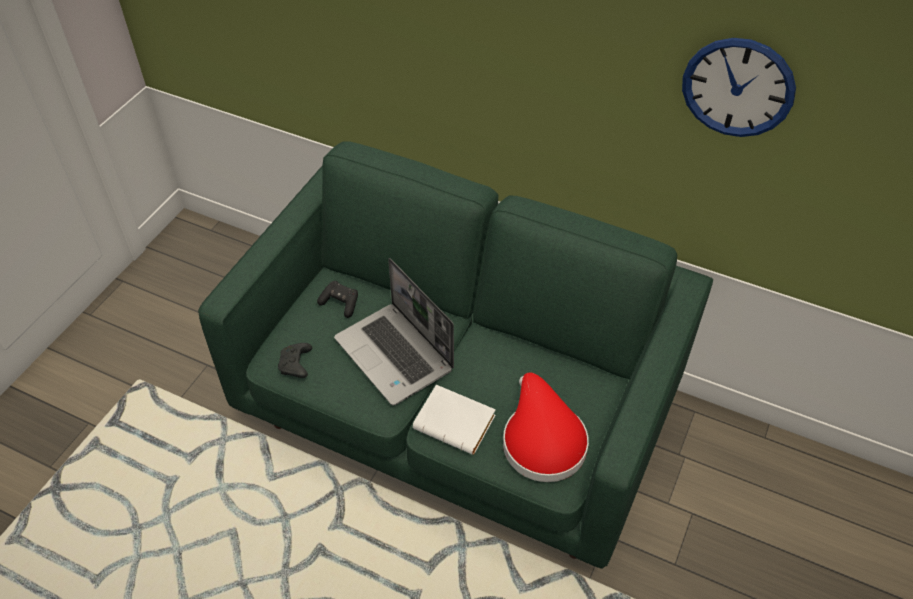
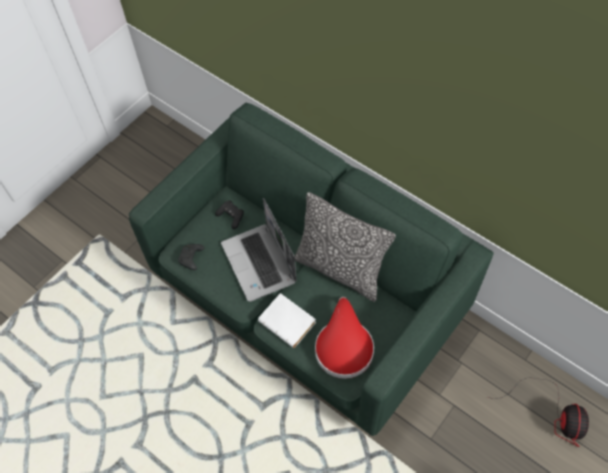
camera: 15 degrees right, 10 degrees up
(509, 344) = (340, 270): none -> pillow
(737, 87) = (514, 138): wall clock -> none
(823, 499) = (553, 414): none -> fan

